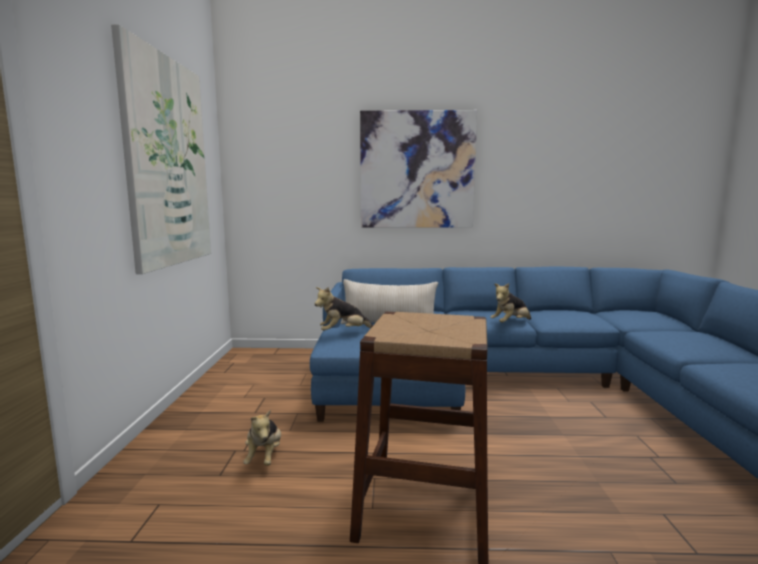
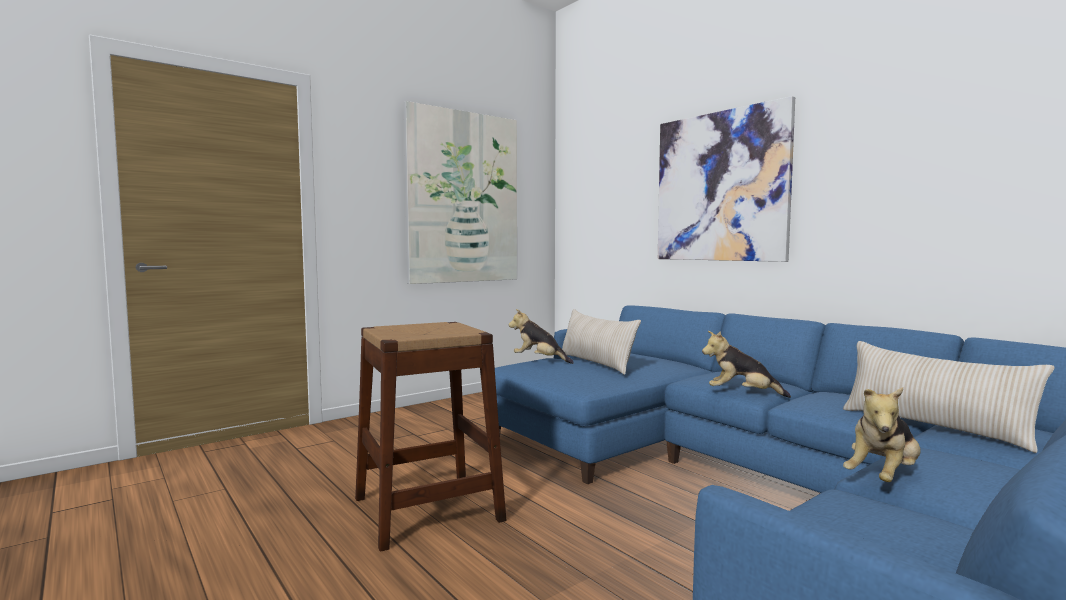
camera: 50 degrees right, 5 degrees down
(264, 457) = (417, 443): plush toy -> plush toy (883, 477)
(617, 319) = (933, 427): none -> beige pillow

